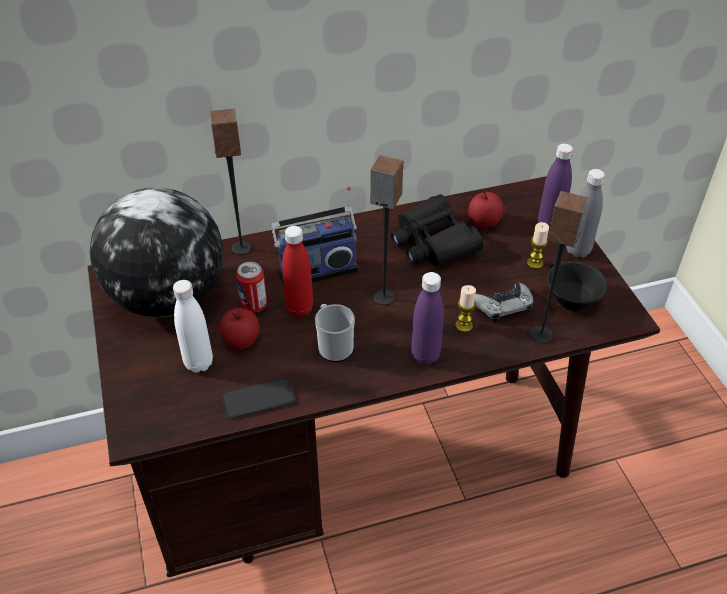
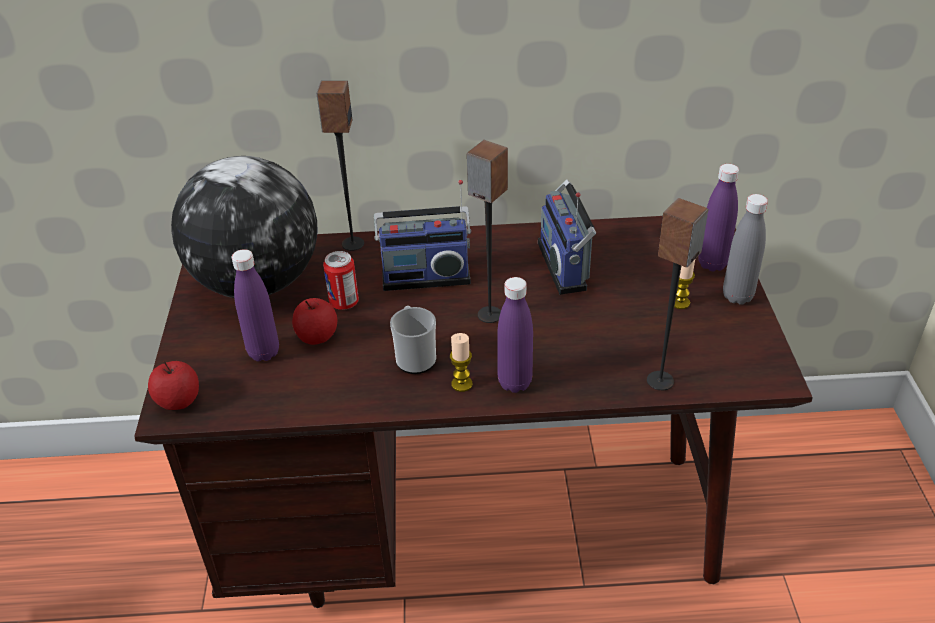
camera: 15 degrees right, 5 degrees down
(198, 363) = (263, 352): white bottle -> purple bottle
(258, 398) = (312, 398): phone -> none
(299, 309) = (392, 313): red bottle -> none
(432, 242) = (566, 265): black binoculars -> radio
(464, 325) = (571, 357): candle -> candle (461, 384)
(484, 222) = (634, 251): apple -> apple (178, 401)
(503, 305) = (626, 343): grey game controller -> none
(569, 298) = (708, 347): black cup -> none

